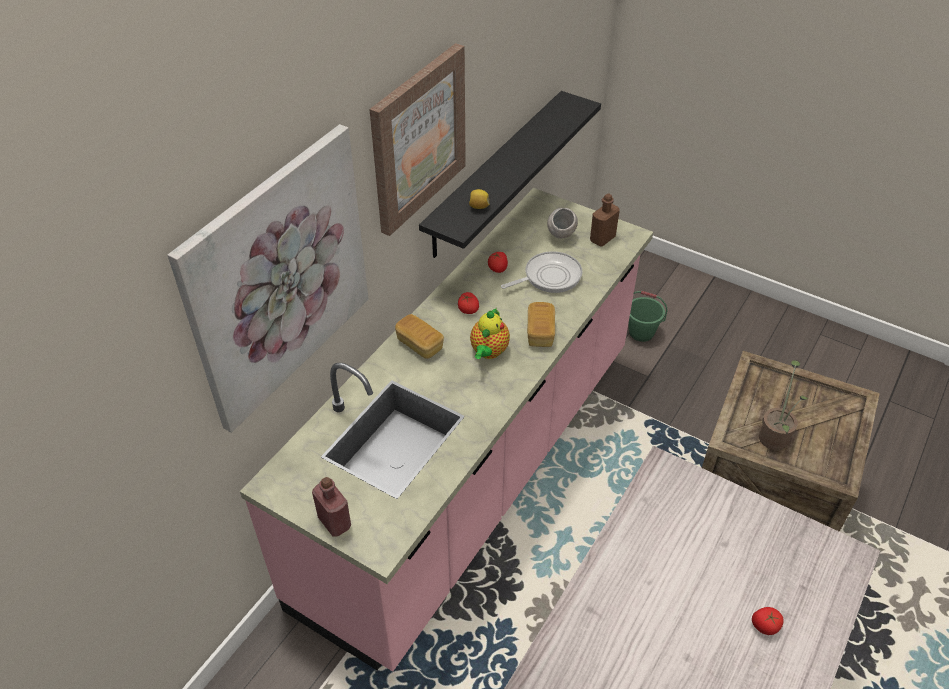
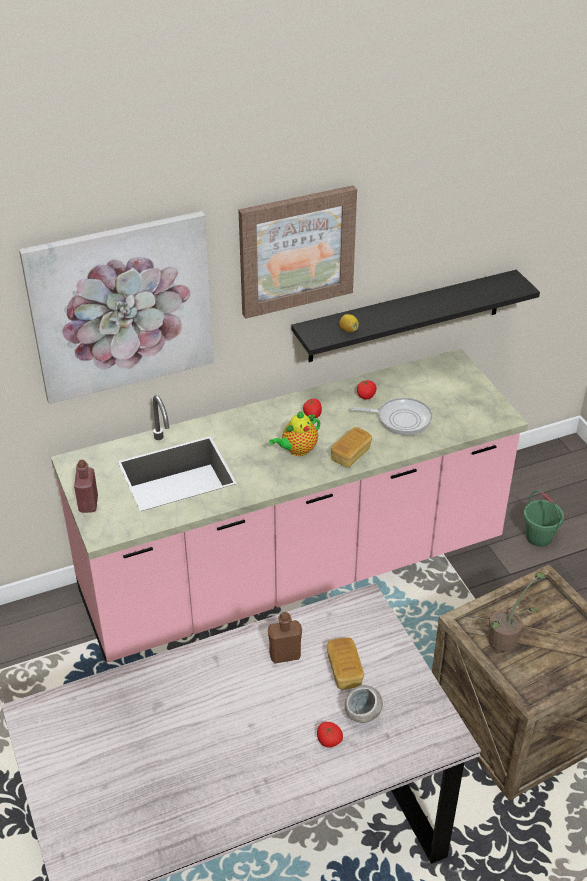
camera: 35 degrees right, 5 degrees down
(419, 344) = (253, 422): bread -> bread (344, 671)
(561, 237) = (442, 394): grey bowl -> grey bowl (363, 717)
(602, 239) = (476, 410): brown bottle -> brown bottle (285, 655)

